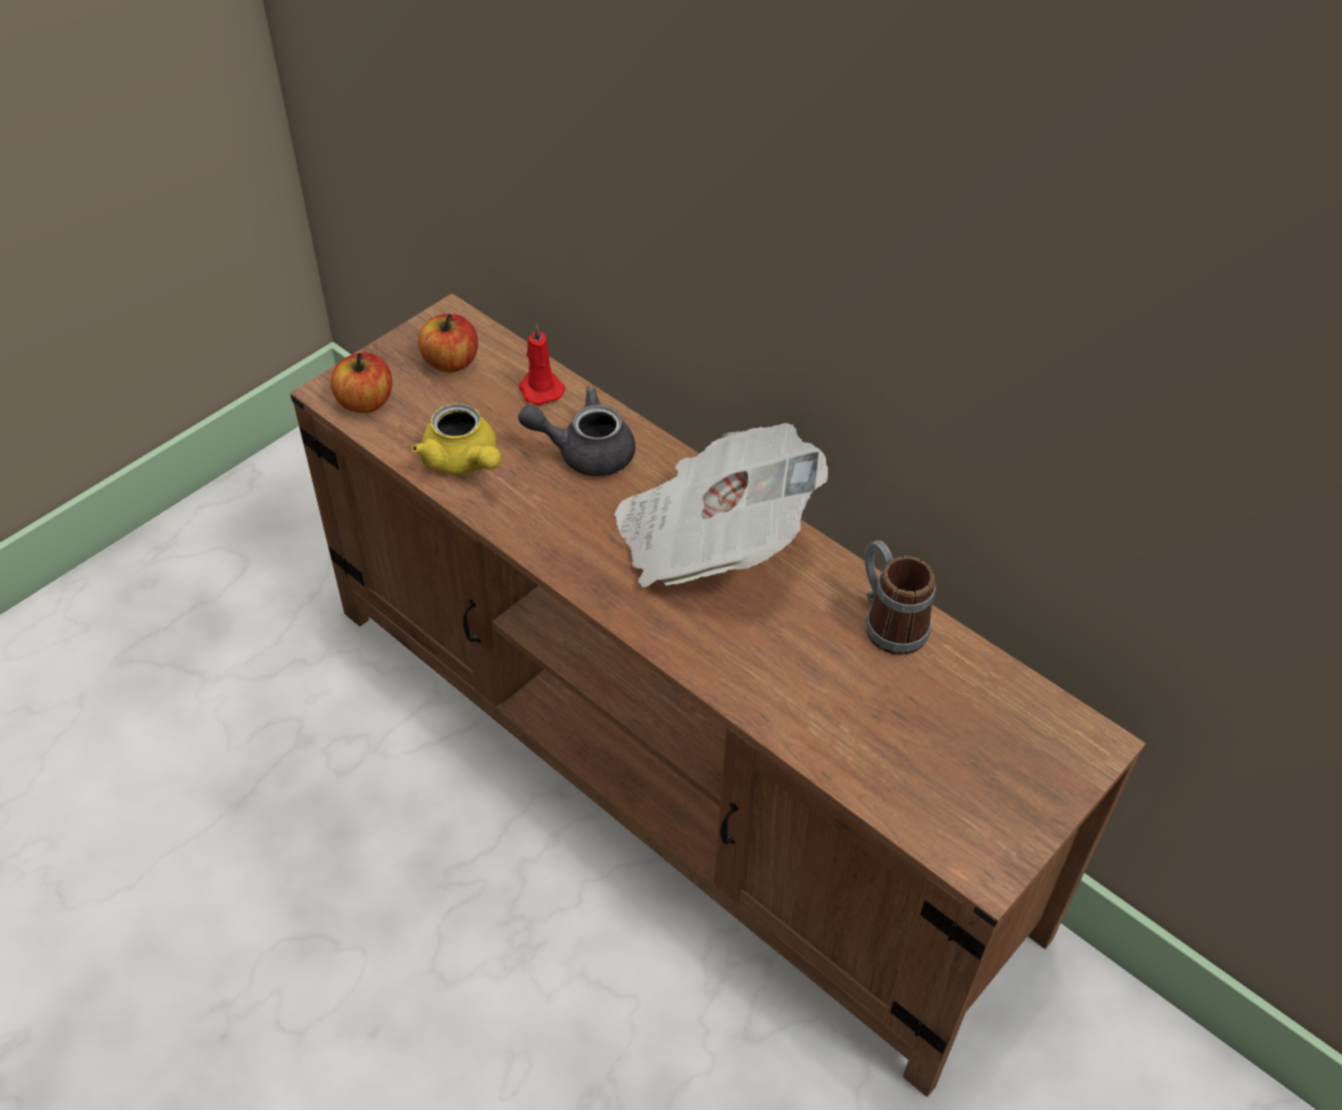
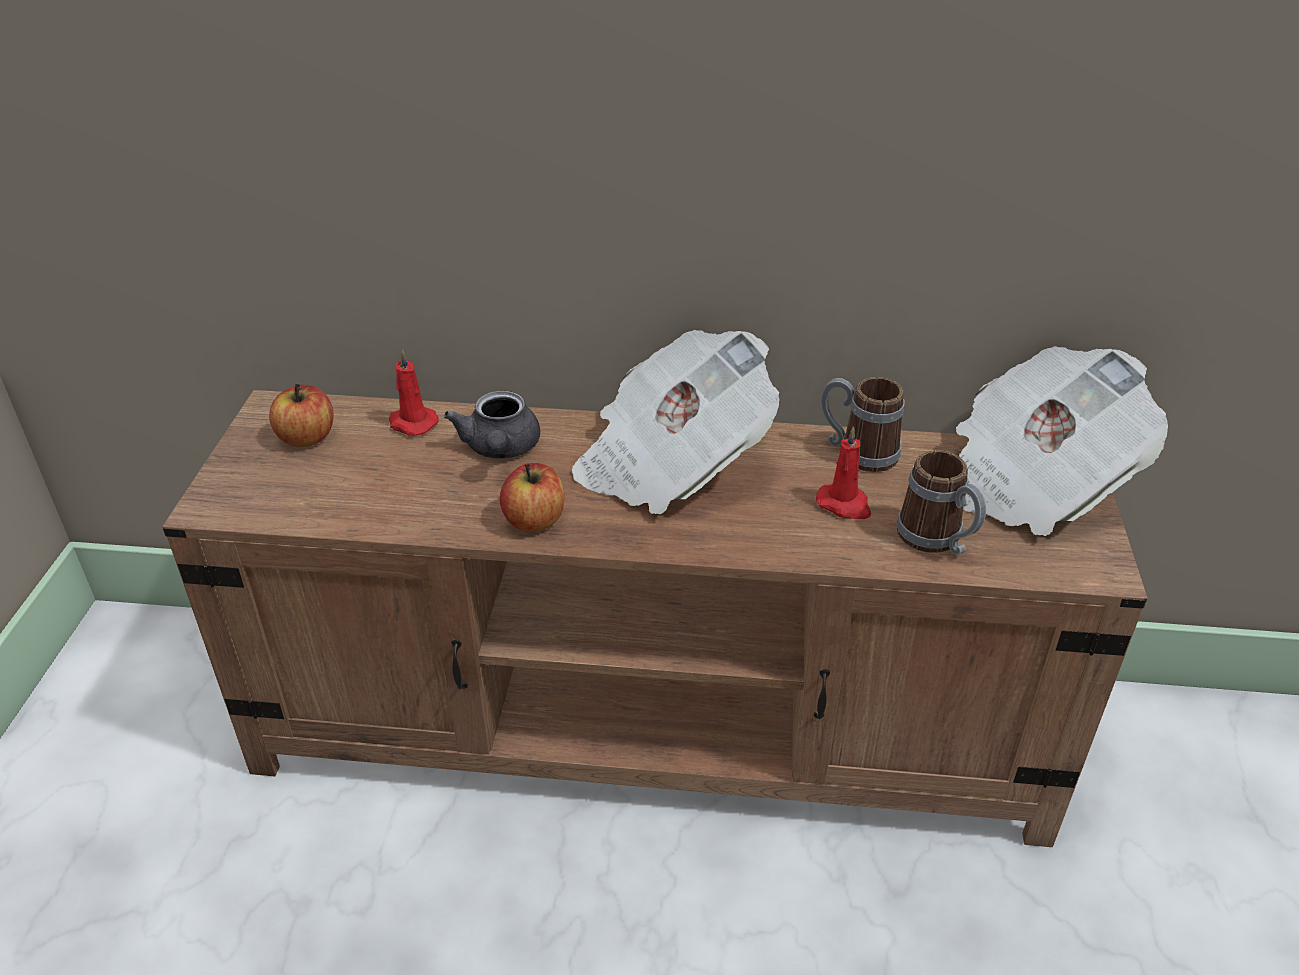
camera: 35 degrees left, 10 degrees down
(365, 402) = (252, 500): apple -> apple (534, 520)
(464, 462) = (399, 503): yellow teapot -> none
(585, 452) = (500, 449): grey teapot -> grey teapot turned 60 degrees counterclockwise
(818, 666) = (845, 504): none -> red candle
(863, 749) = (937, 540): none -> mug
(1024, 745) = (1032, 481): none -> newspaper

